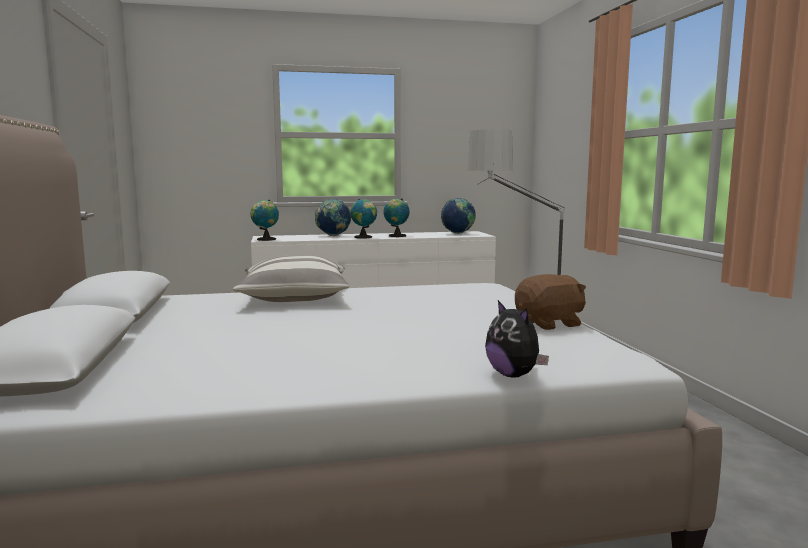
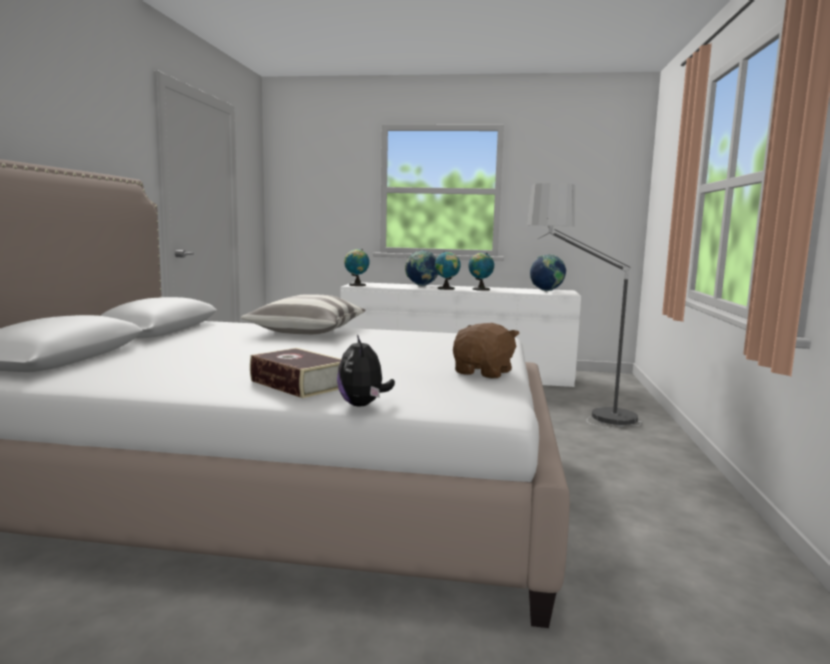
camera: 20 degrees right, 0 degrees up
(410, 360) = (298, 384): none -> book
(550, 324) = (484, 372): brown plush toy -> brown plush toy turned 60 degrees counterclockwise

